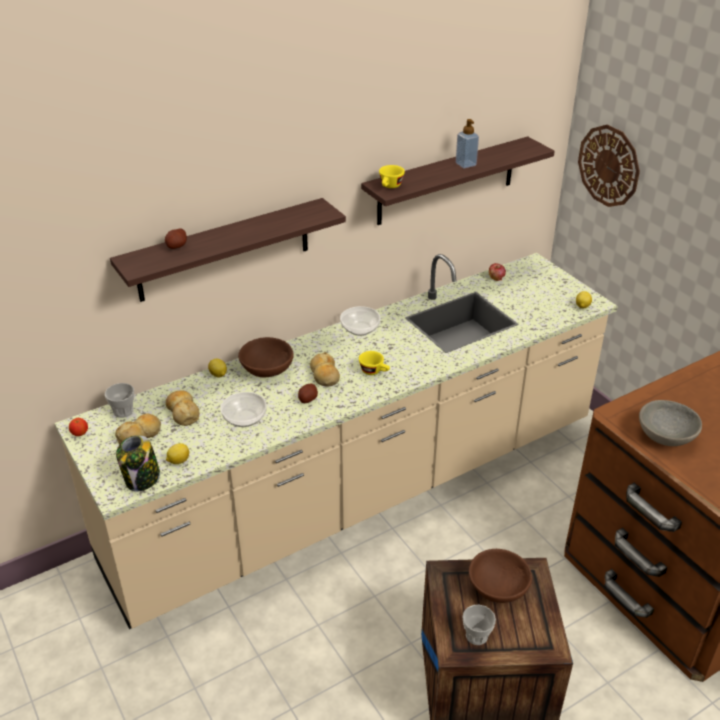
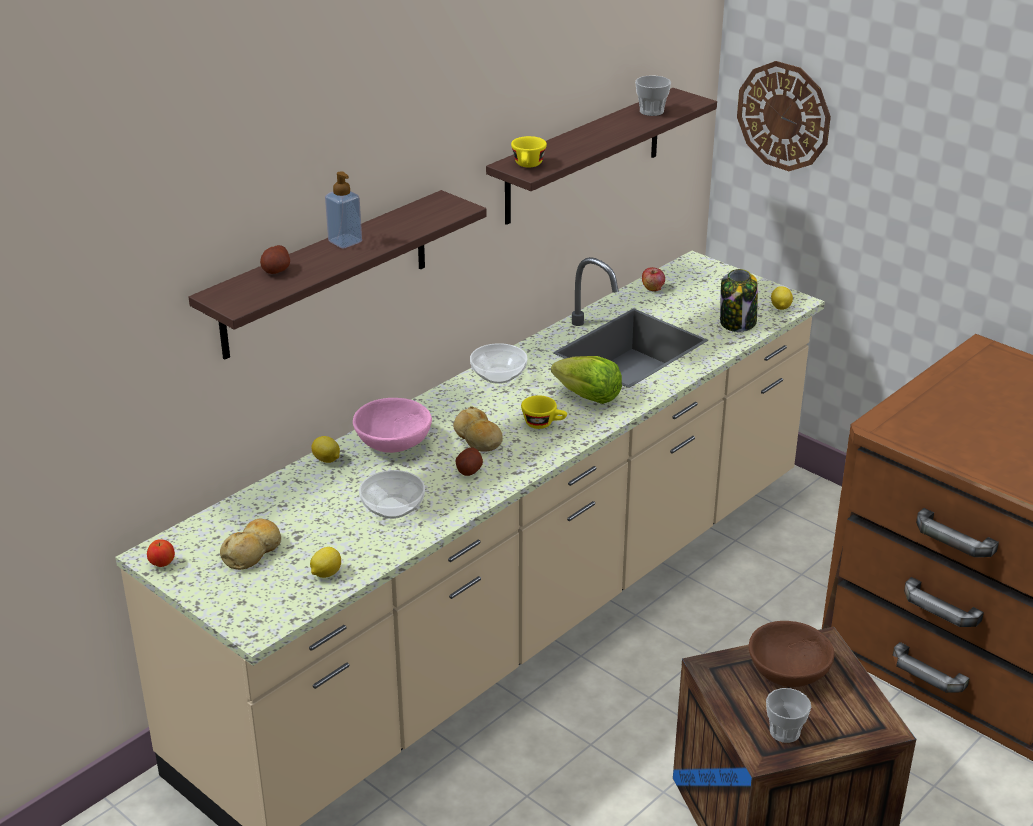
camera: 15 degrees left, 5 degrees down
(123, 411) = (212, 526): cup -> cup (651, 111)
(142, 479) = (285, 604): jar -> jar (738, 323)
(183, 412) = (300, 513): bread -> none
(267, 370) = (394, 443): brown bowl -> pink bowl
(414, 355) = (588, 397): none -> lettuce
(465, 164) = (612, 129): soap dispenser -> soap dispenser (345, 242)
(666, 436) = (951, 440): grey bowl -> none

